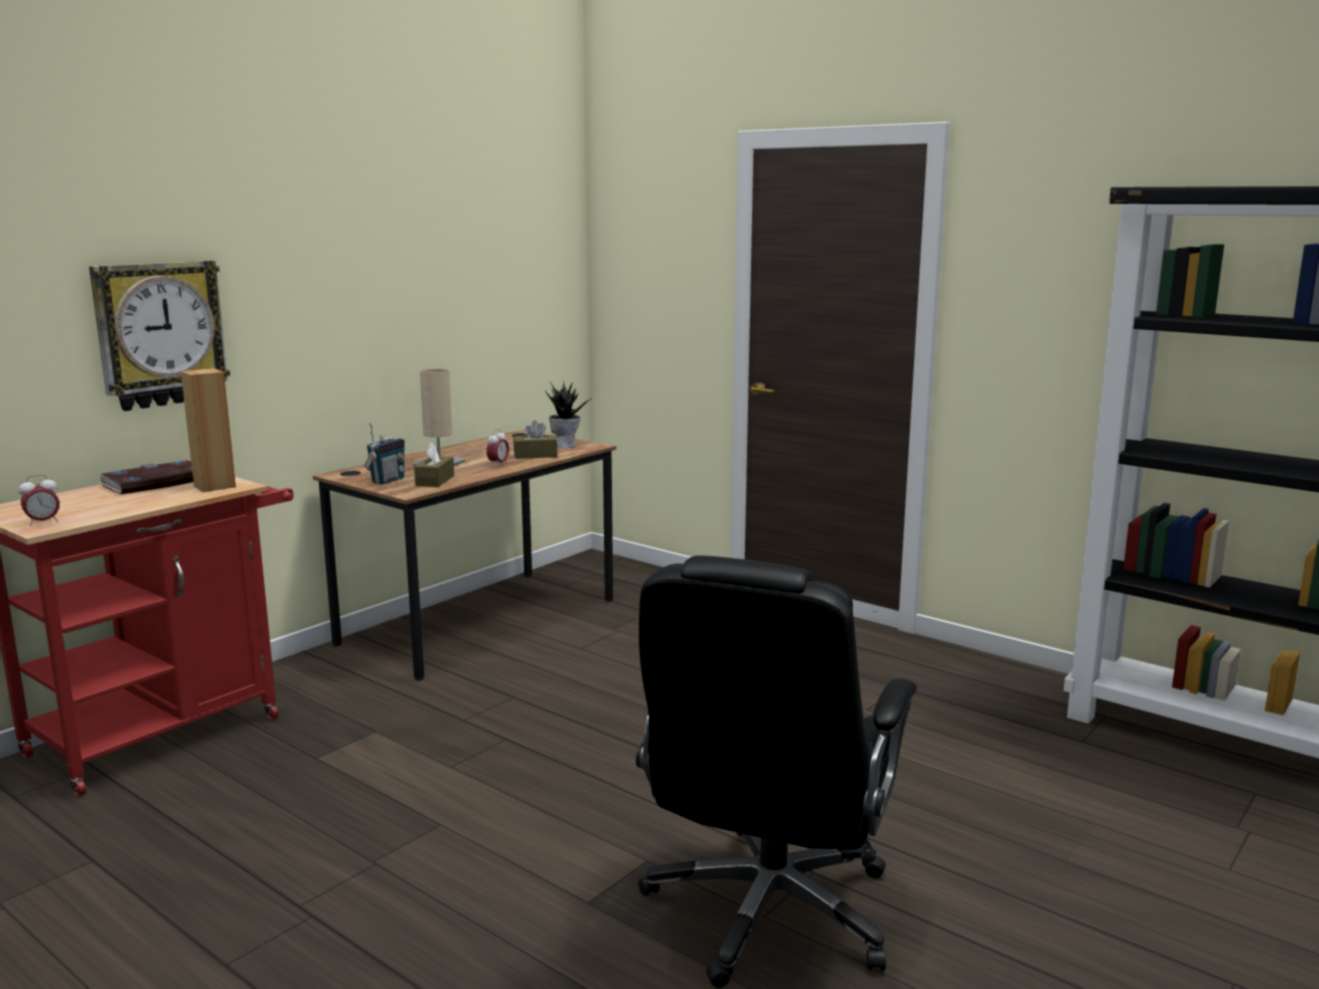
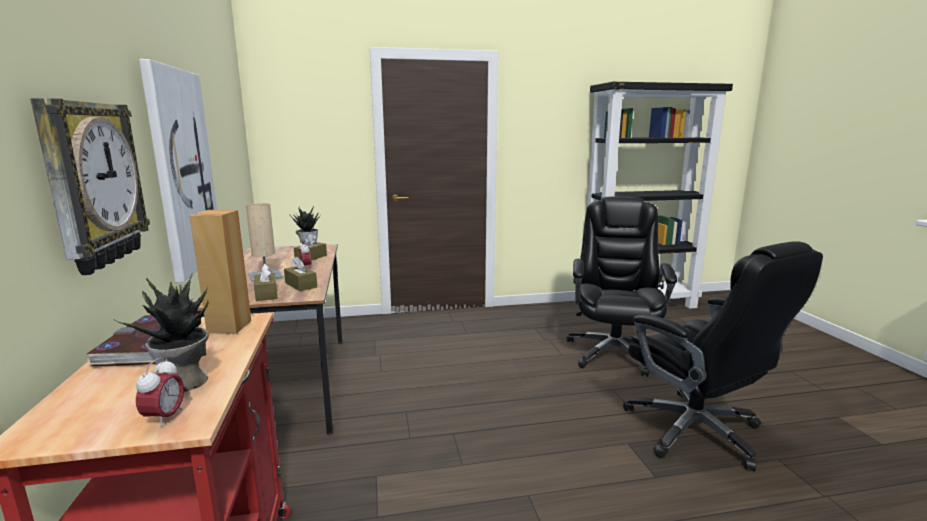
camera: 50 degrees left, 0 degrees up
(97, 510) = (184, 383): none -> potted plant
(347, 322) = (181, 171): none -> picture
(387, 480) = (266, 294): radio -> brown tissue box
(936, 774) = (614, 352): none -> black office chair

